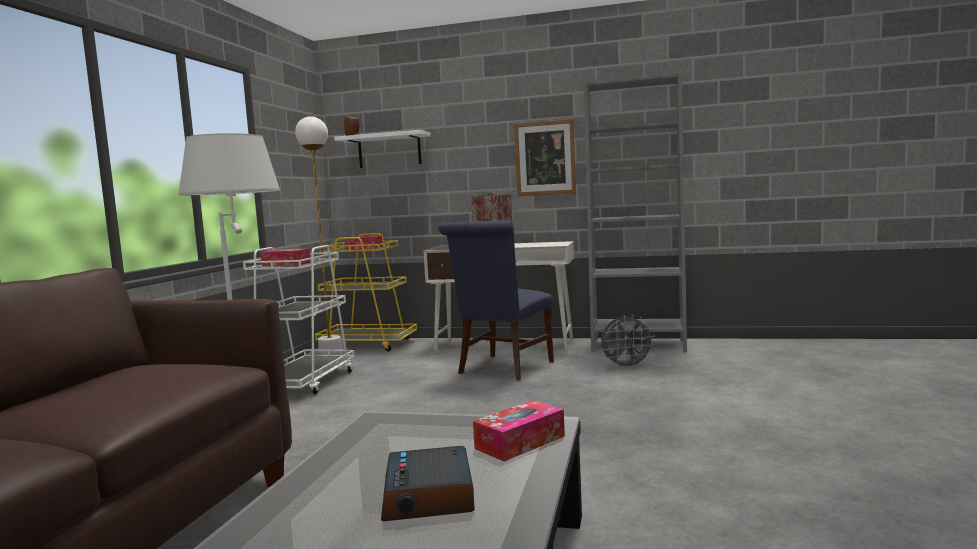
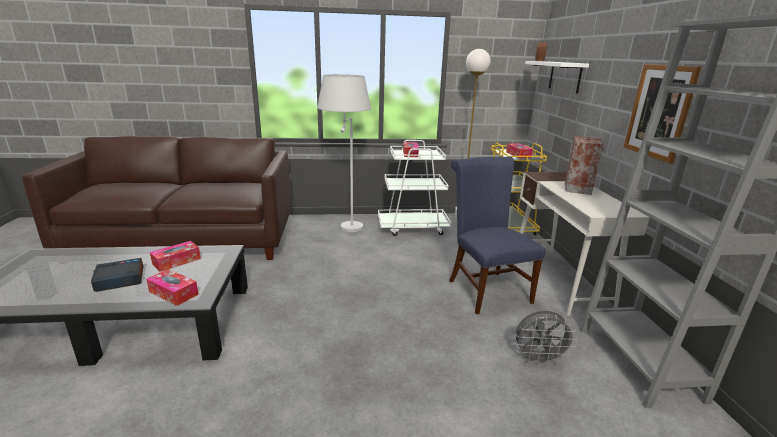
camera: 70 degrees right, 15 degrees up
(387, 453) = (176, 261): none -> tissue box
(502, 369) = (485, 289): blue chair -> blue chair turned 60 degrees clockwise
(627, 367) = (538, 359): grey fan -> grey fan turned 60 degrees counterclockwise

